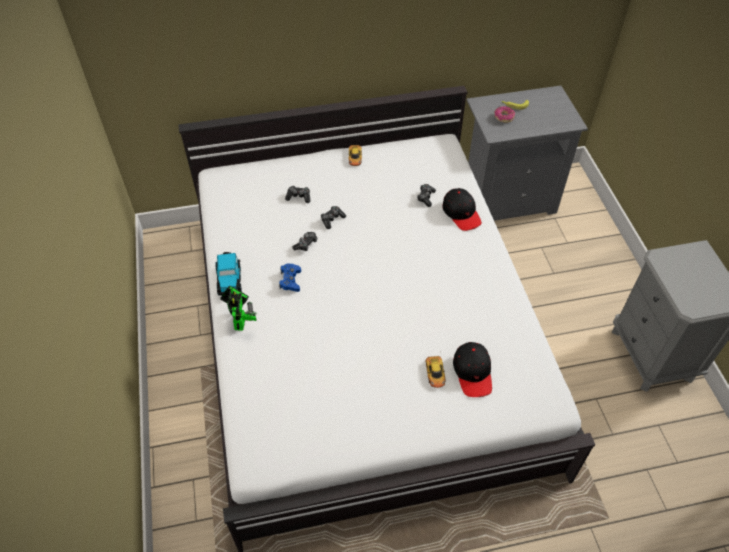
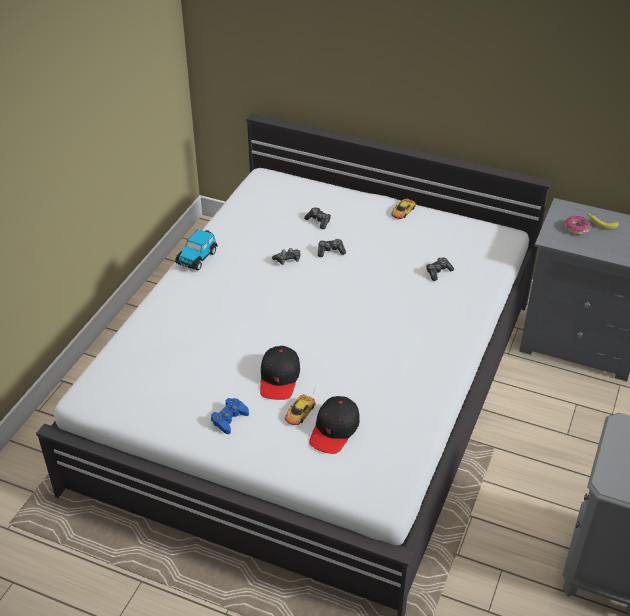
camera: 35 degrees right, 10 degrees down
(240, 320) = (177, 290): toy robot -> none
(290, 280) = (246, 281): blue game controller -> blue game controller (229, 419)
(461, 213) = (460, 300): black cap -> black cap (279, 378)

